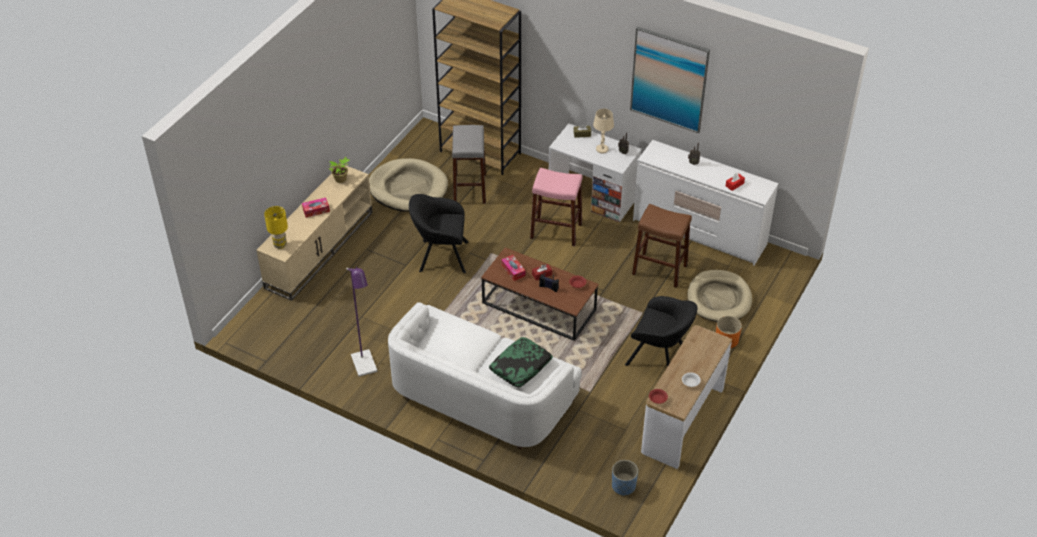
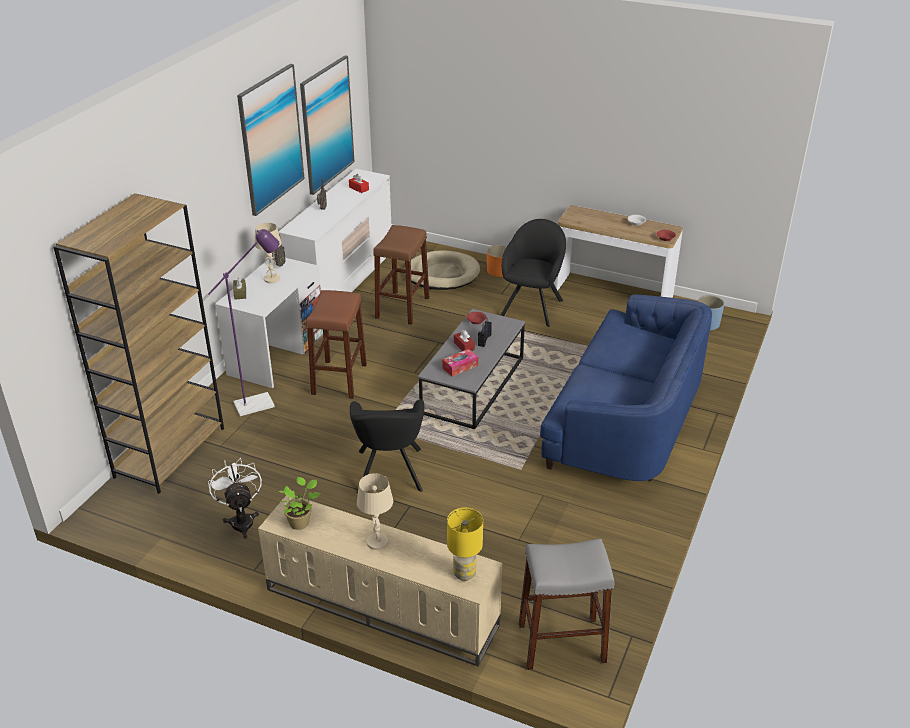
camera: 95 degrees left, 10 degrees down
(316, 210) = (377, 542): tissue box -> beige table lamp
(366, 368) = (612, 524): purple floor lamp -> purple floor lamp (261, 403)
(408, 188) = (241, 520): beige dog bed -> white fan
(469, 189) = (249, 457): grey stool -> grey stool (561, 643)
(481, 396) = (625, 421): white sofa -> blue sofa
(520, 367) = (628, 342): pillow -> none
(539, 307) = (473, 386): brown coffee table -> grey coffee table
(556, 231) = (339, 379): pink stool -> brown stool
(749, 123) = (327, 124): none -> picture

